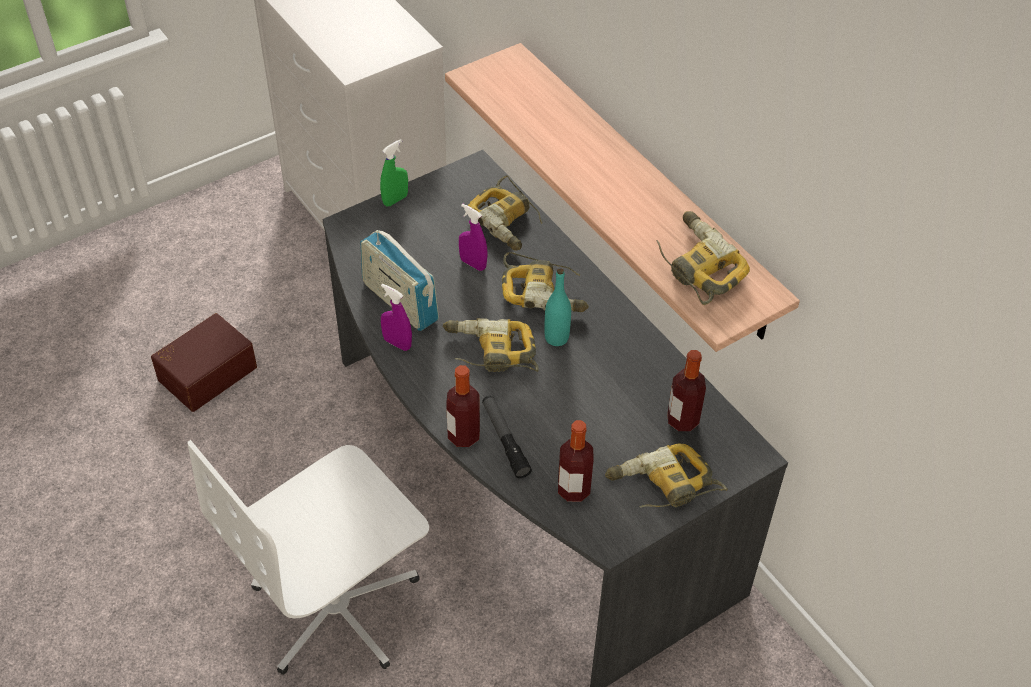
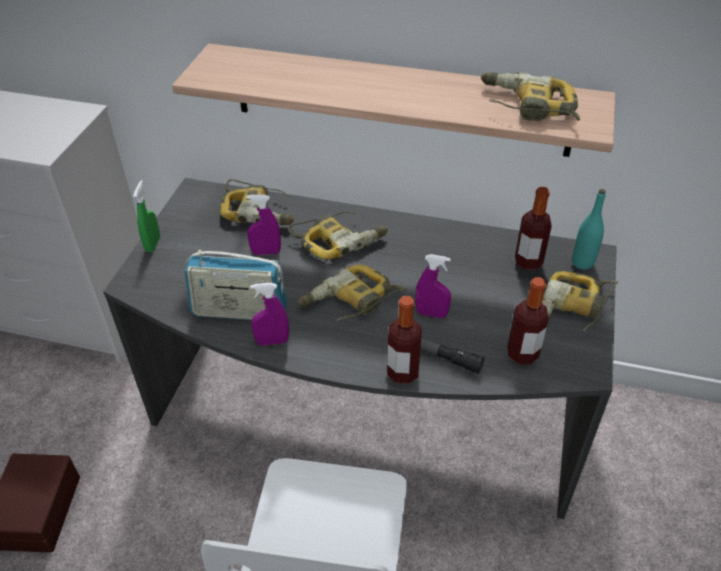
camera: 40 degrees left, 5 degrees down
(542, 406) = (431, 314): none -> purple spray bottle
(556, 338) = (385, 263): turquoise bottle -> turquoise bottle (582, 263)

